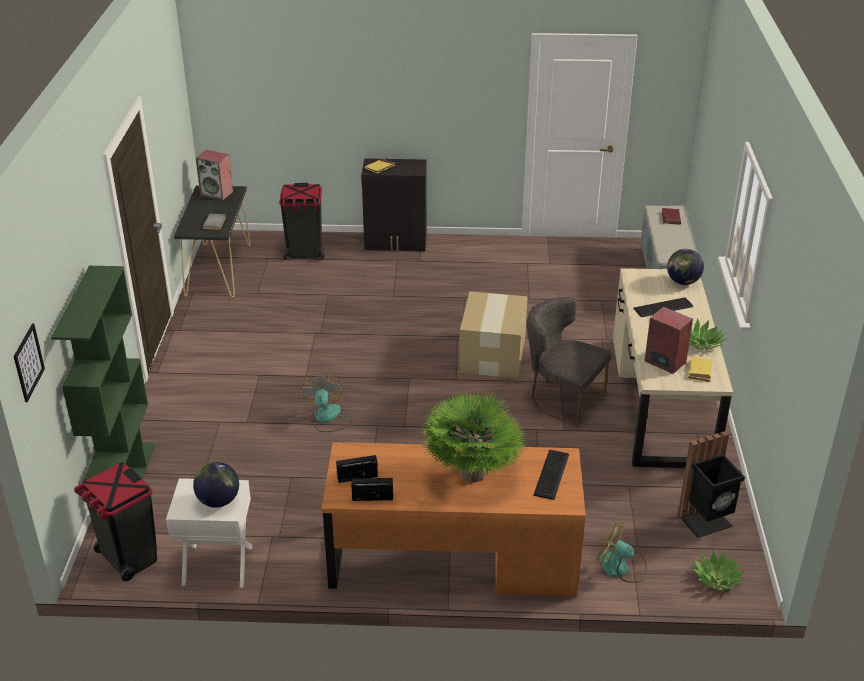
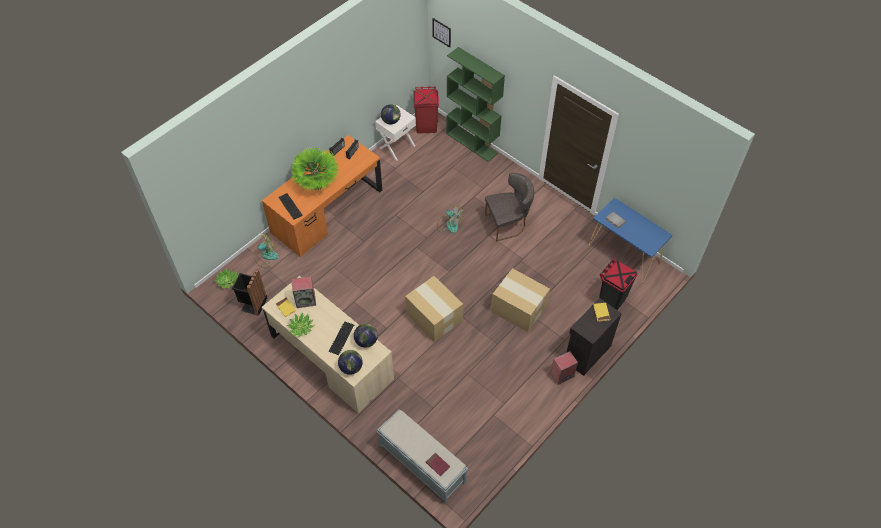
camera: 130 degrees right, 20 degrees up
(128, 558) = (426, 126): black trash can -> red trash can
(217, 193) = (652, 239): speaker -> speaker (562, 375)
(218, 270) = (624, 254): black console table -> blue console table
(396, 303) = (519, 309): none -> cardboard box
(561, 398) = (374, 318): grey chair -> grey chair (508, 223)
(637, 289) = (366, 341): none -> globe

